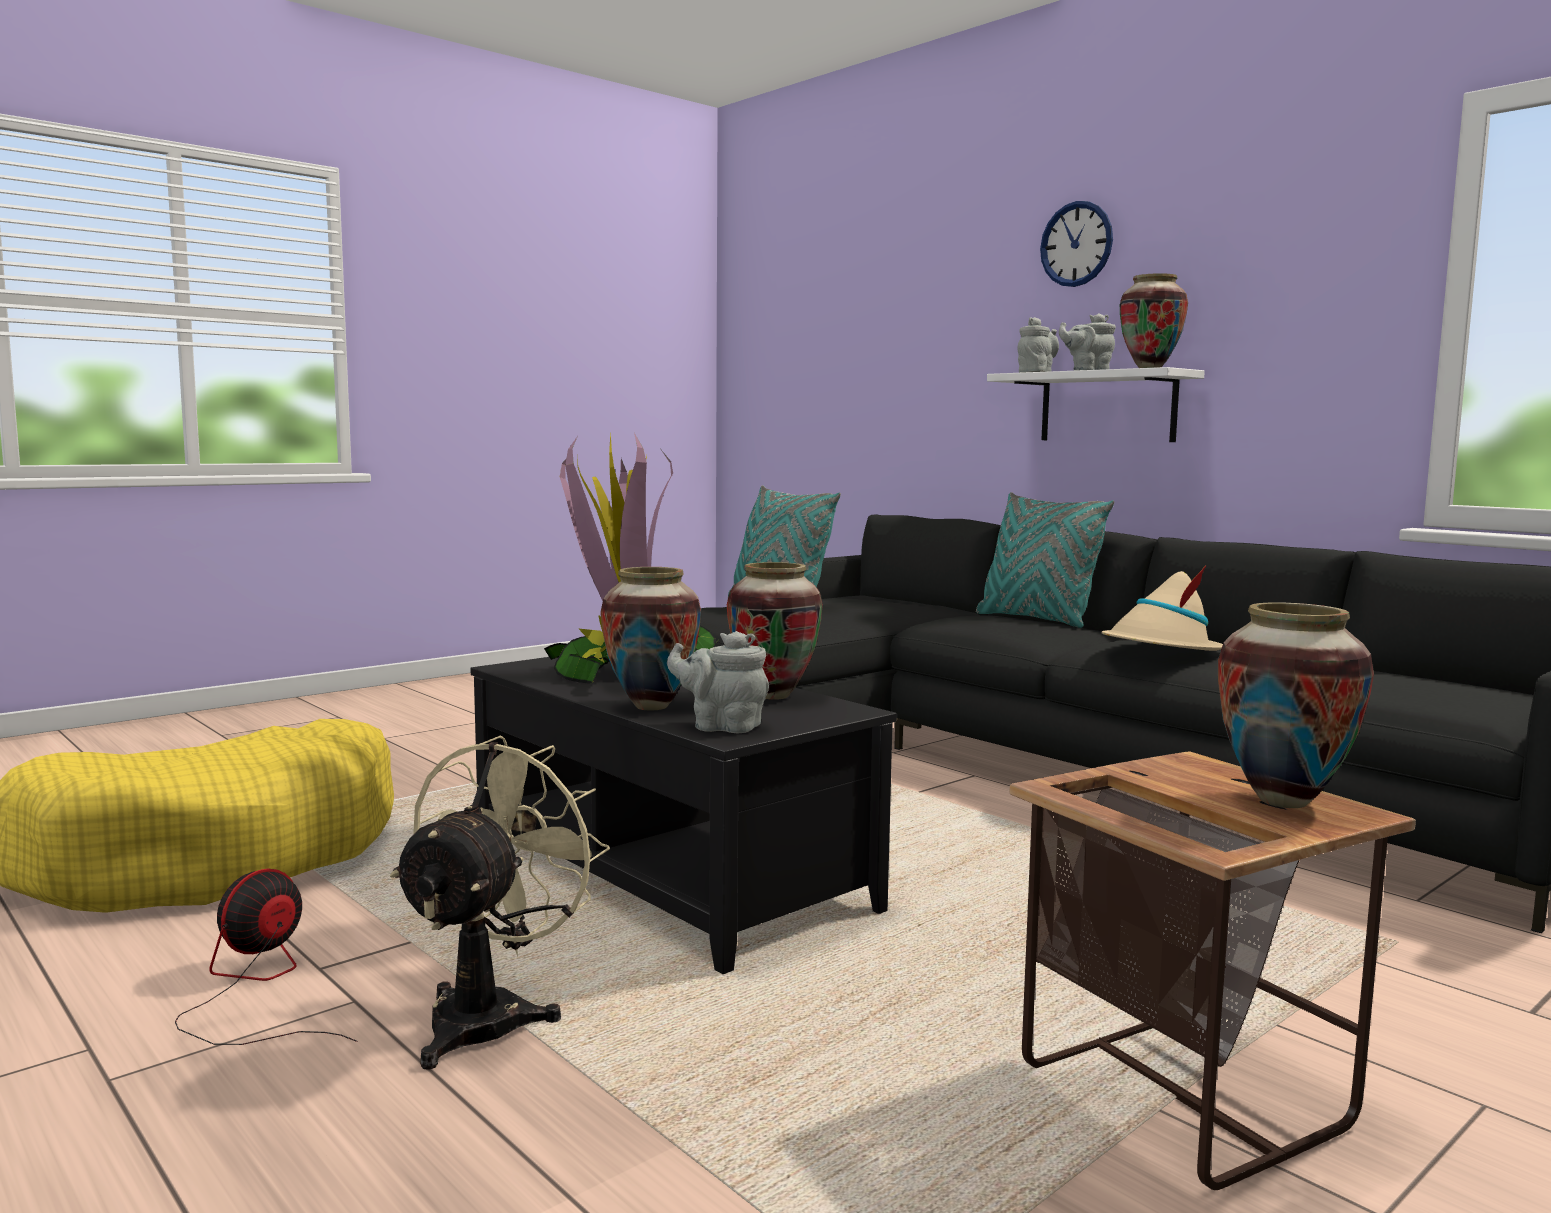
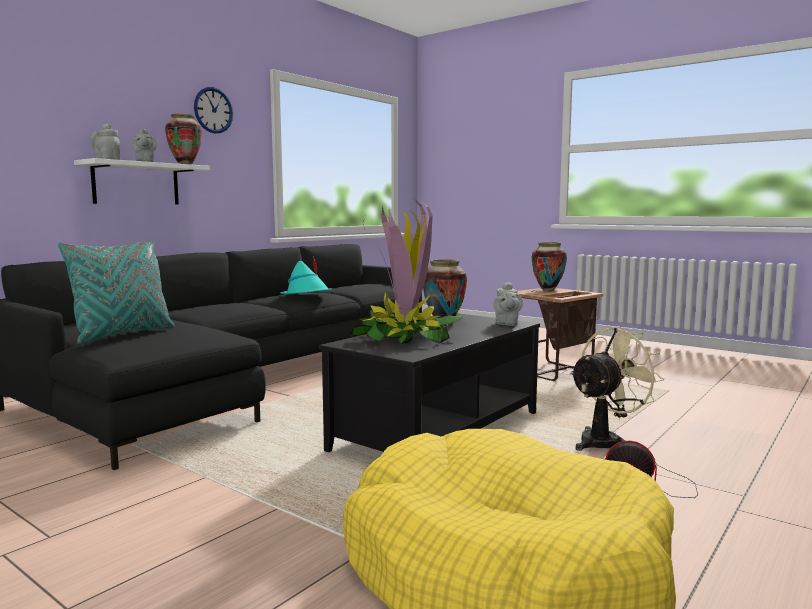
camera: 100 degrees left, 0 degrees up
(492, 1014) = (606, 441): beige fan -> beige fan turned 135 degrees clockwise
(651, 707) = (483, 331): vase -> none
(1037, 620) = (199, 305): turquoise pillow -> none
(1076, 244) = (102, 79): wall clock -> wall clock (213, 110)
(1161, 650) = (307, 296): beige hat -> turquoise hat

